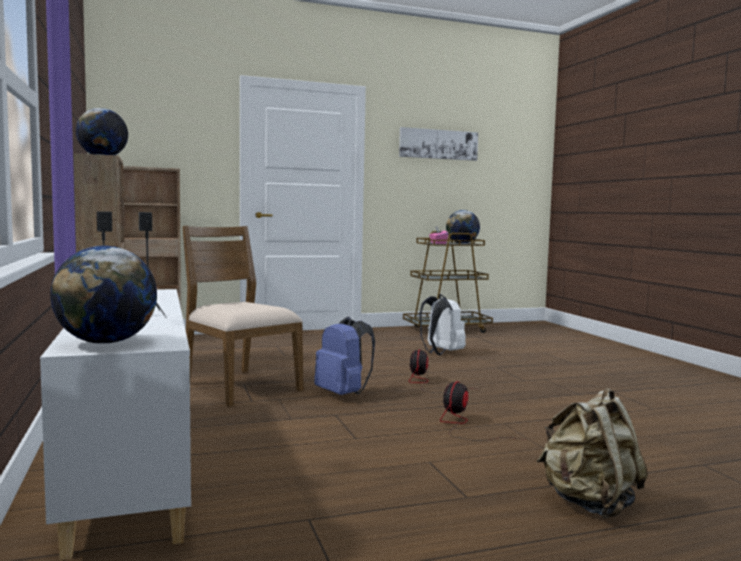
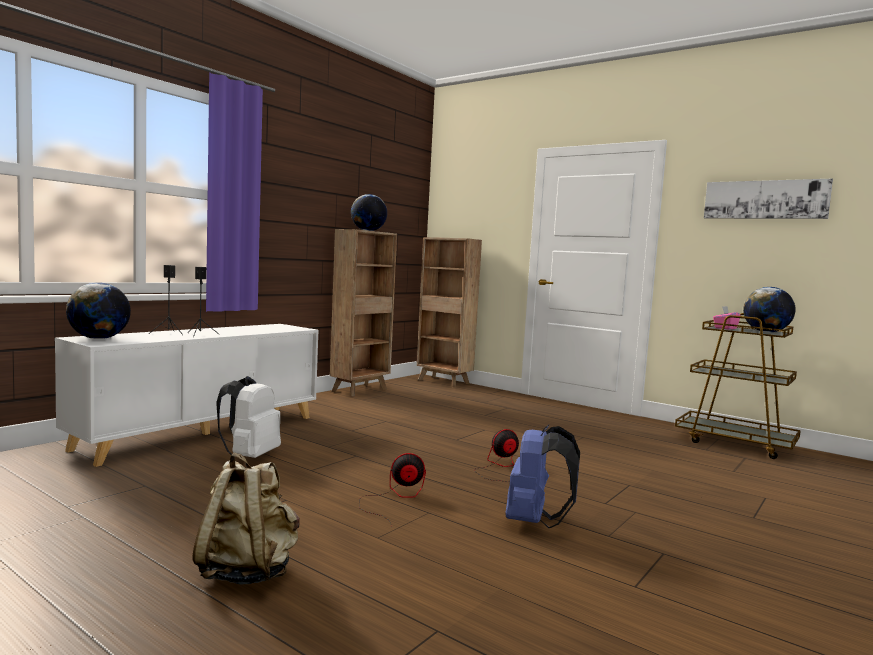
camera: 55 degrees right, 0 degrees up
(239, 386) = (379, 421): brown chair -> none
(343, 394) = (413, 448): blue backpack -> blue backpack (535, 521)
(441, 353) = (626, 456): white backpack -> white backpack (249, 456)

